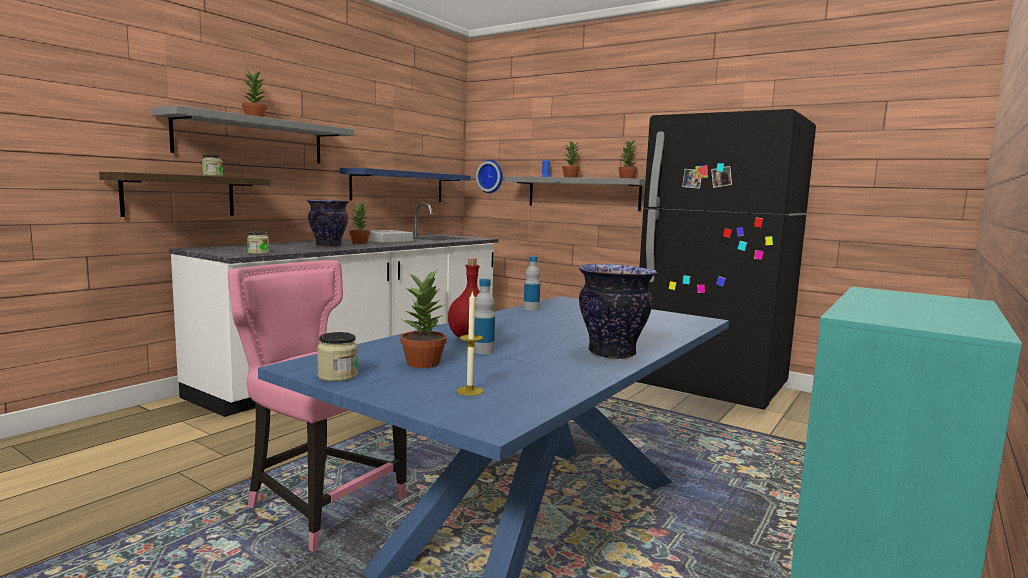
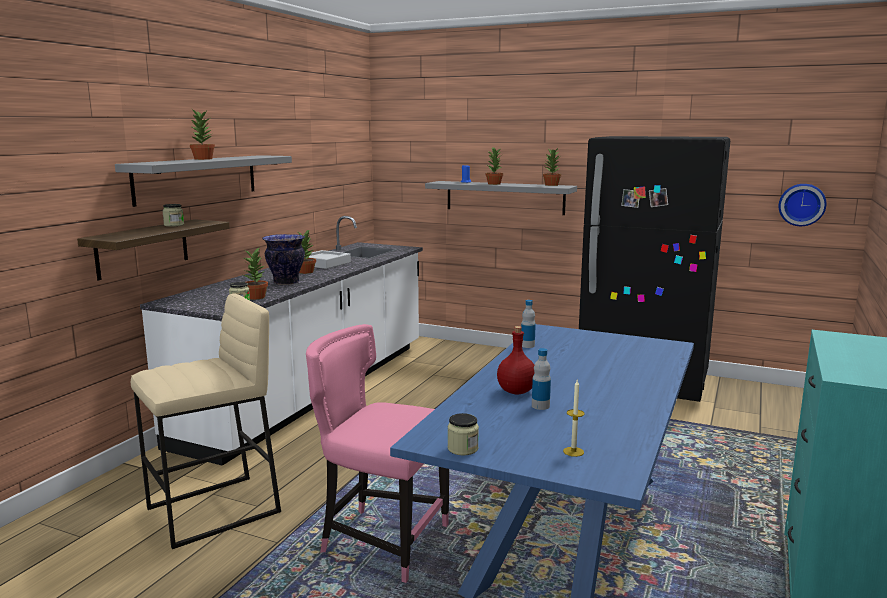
camera: 10 degrees left, 5 degrees up
(179, 455) = (214, 511): none -> beige stool
(398, 186) = (319, 200): blue shelf -> none
(424, 363) = (511, 426): potted plant -> potted plant (256, 297)
(491, 176) = (403, 179): wall clock -> wall clock (801, 204)
(612, 354) = (638, 397): vase -> none

